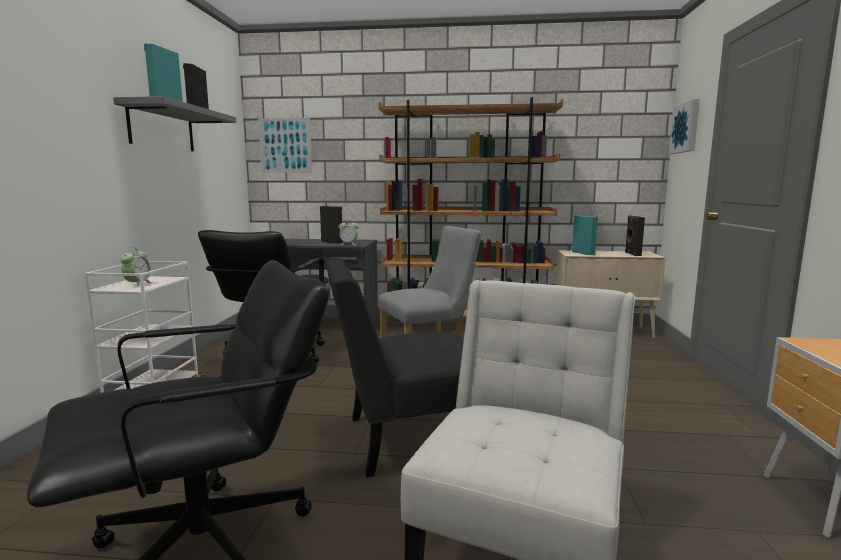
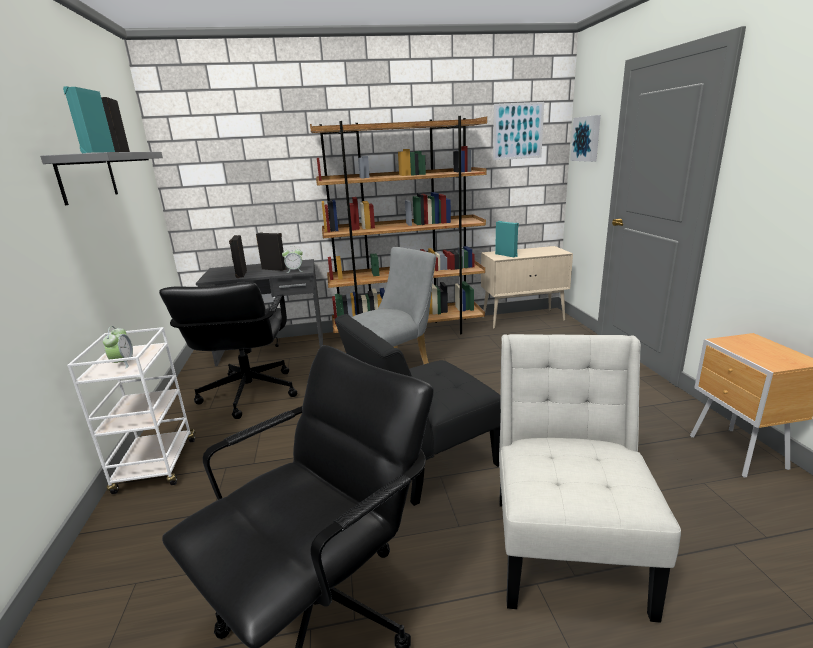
camera: 15 degrees left, 10 degrees up
(285, 145) = (202, 169): picture -> picture (518, 131)
(632, 254) = (545, 251): black speaker -> black speaker (241, 274)

